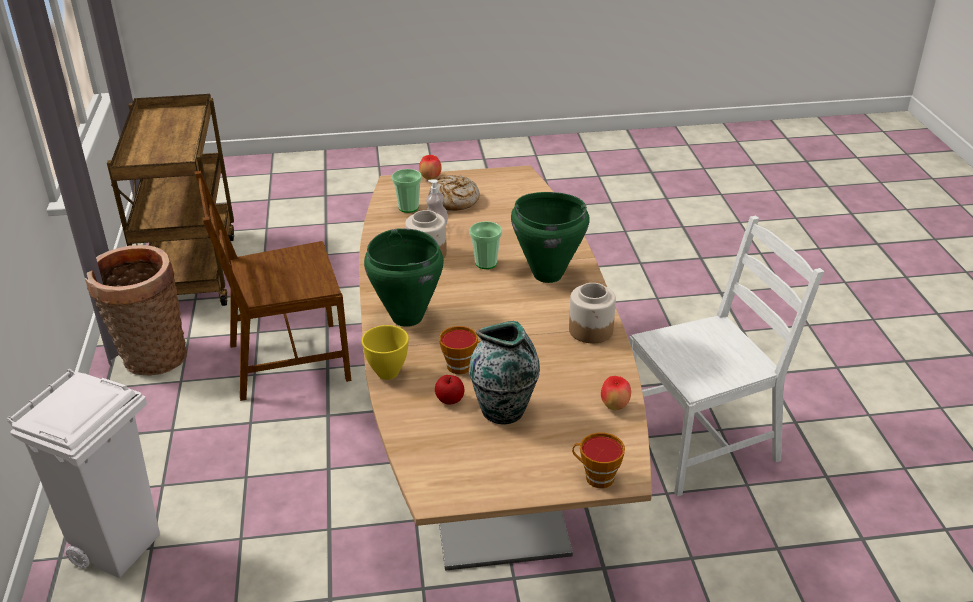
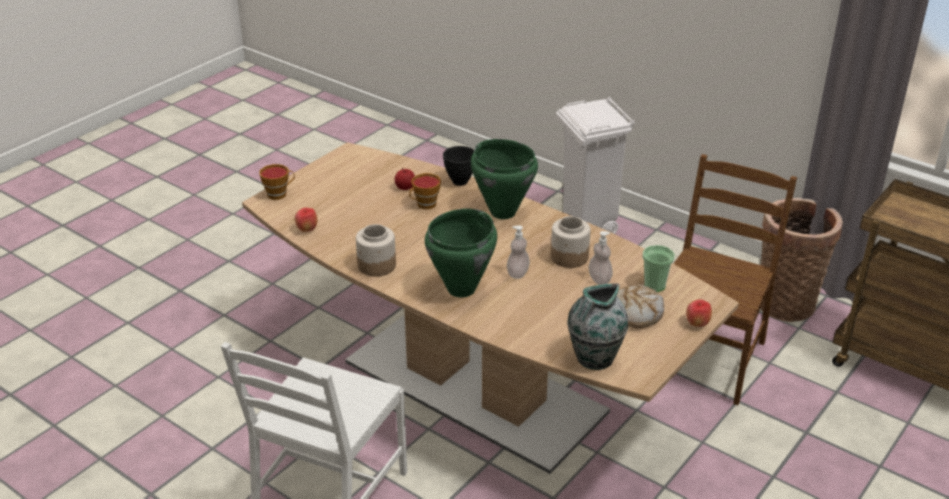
camera: 135 degrees right, 0 degrees up
(386, 373) = (461, 181): yellow bowl -> black bowl
(486, 263) = (517, 273): cup -> soap dispenser
(504, 411) = (367, 197): vase -> vase (594, 359)

